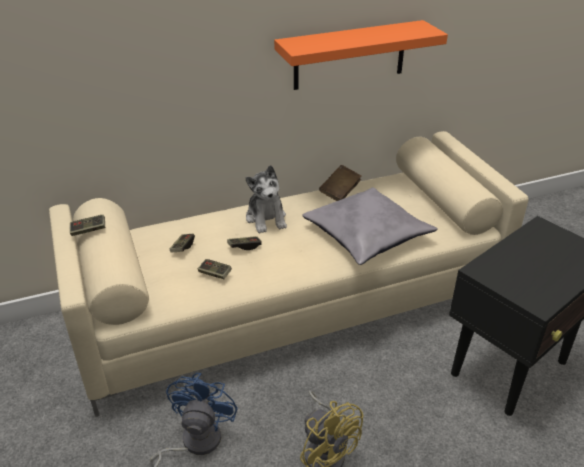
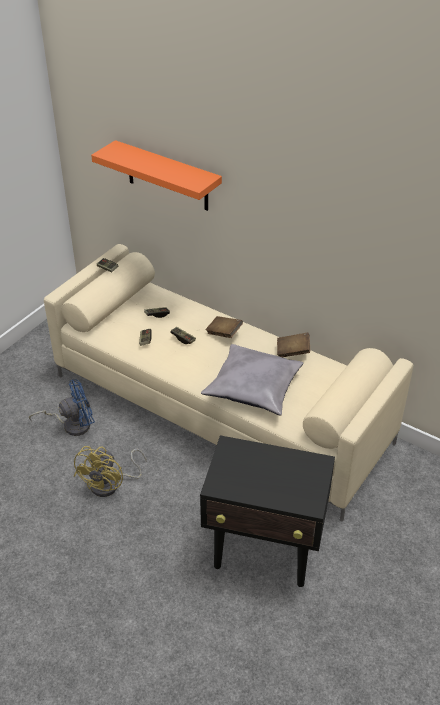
camera: 55 degrees right, 5 degrees up
(266, 218) = (224, 333): plush toy -> brown book
(350, 55) = (329, 250): orange shelf -> orange shelf (167, 176)

